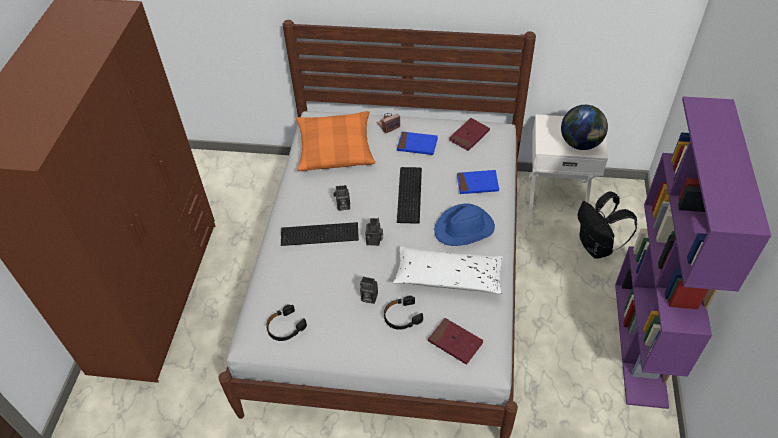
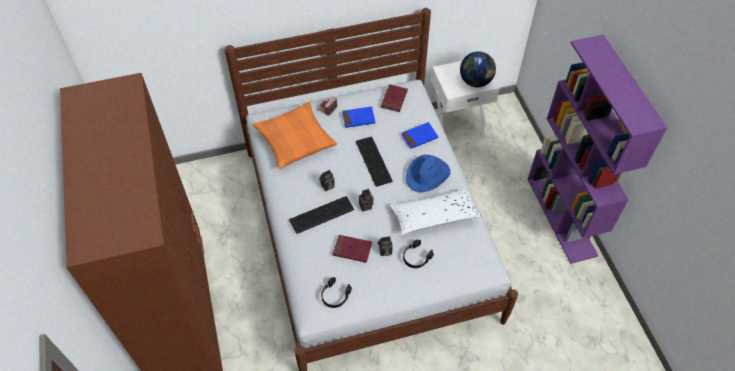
camera: 25 degrees left, 5 degrees up
(455, 342) = (462, 262): red book -> red book (352, 249)
(597, 247) = (503, 155): black backpack -> none

